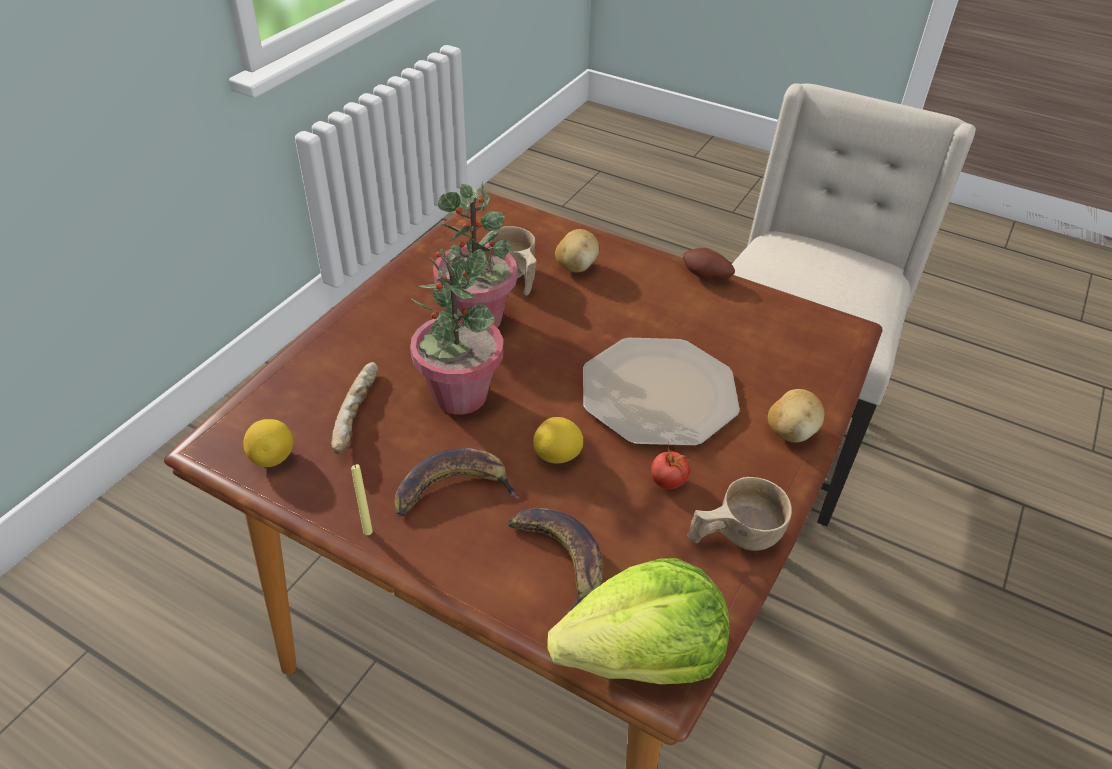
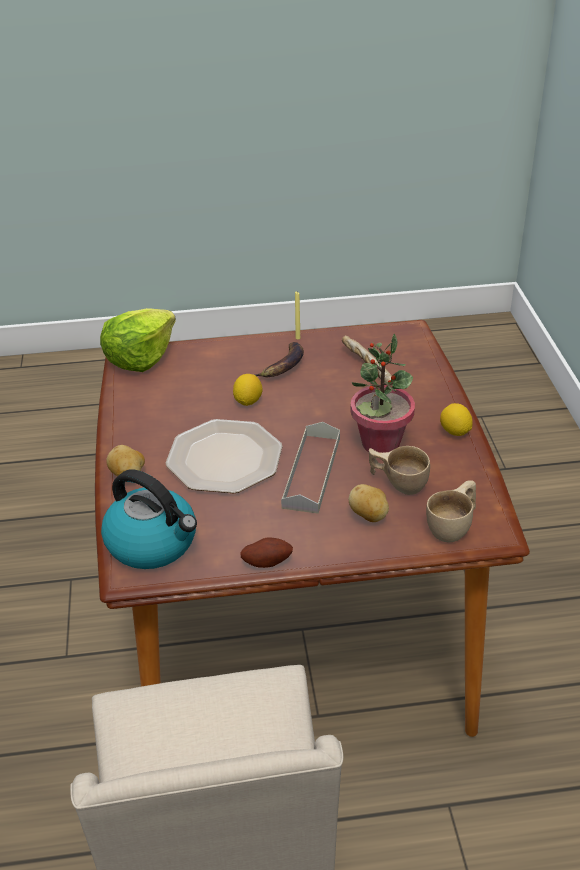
camera: 145 degrees right, 5 degrees down
(273, 458) = (377, 338): lemon -> lemon (455, 432)
(459, 396) = (332, 401): potted plant -> none
(559, 559) = (204, 367): banana -> none
(581, 329) = (311, 472): none -> grey tray
(668, 482) = (180, 418): tomato -> none
(733, 537) = (129, 411): beige cup -> beige cup (454, 526)
(804, 343) = (153, 543): none -> kettle

